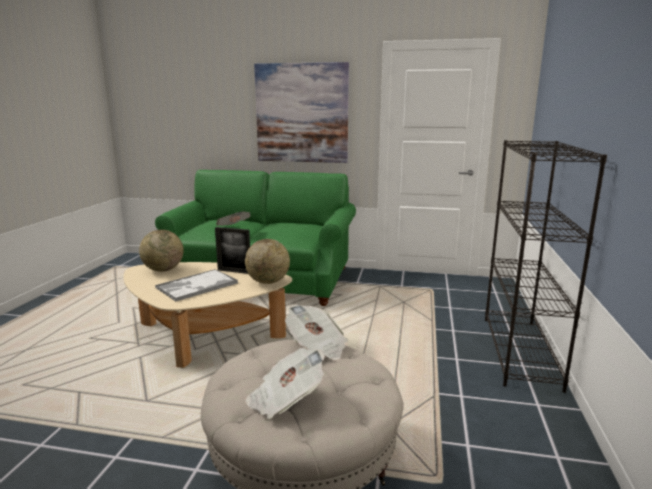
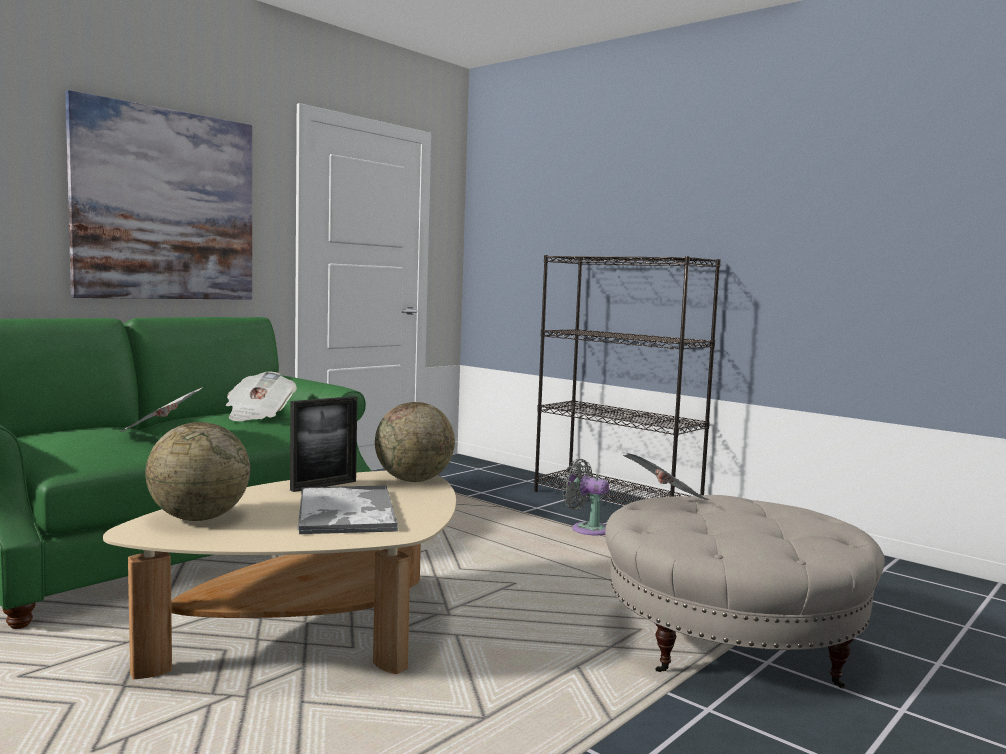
camera: 60 degrees left, 10 degrees down
(285, 399) = (784, 531): newspaper -> newspaper (258, 415)
(439, 357) = (586, 529): none -> grey fan

